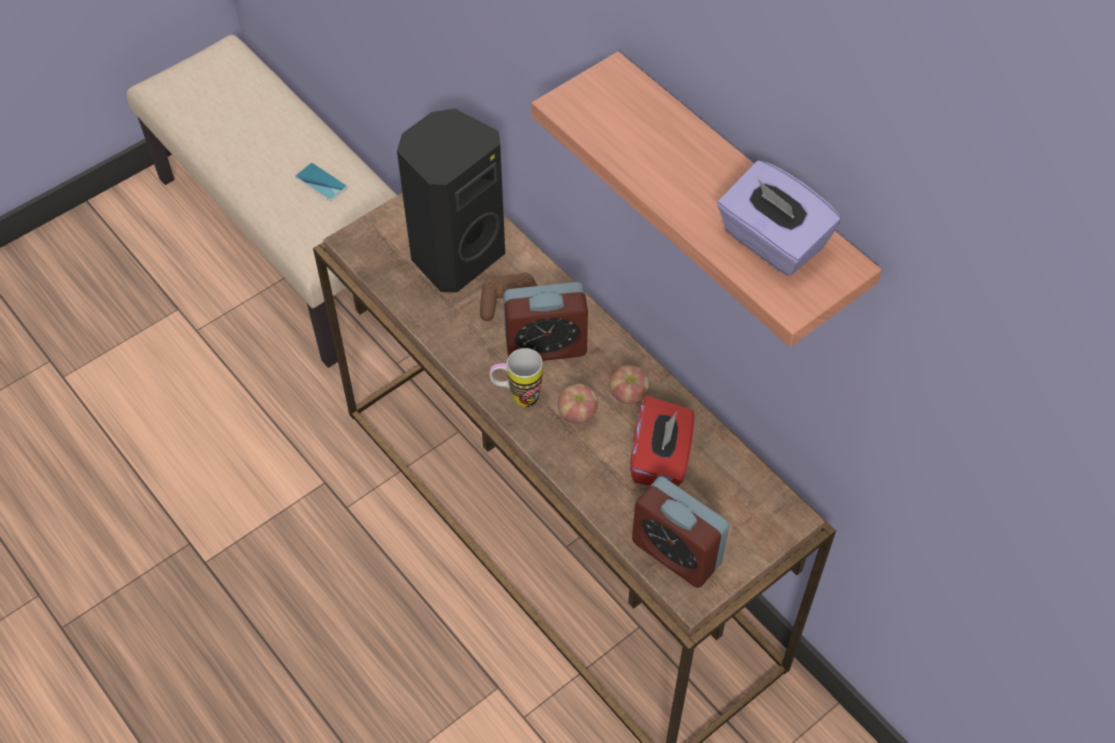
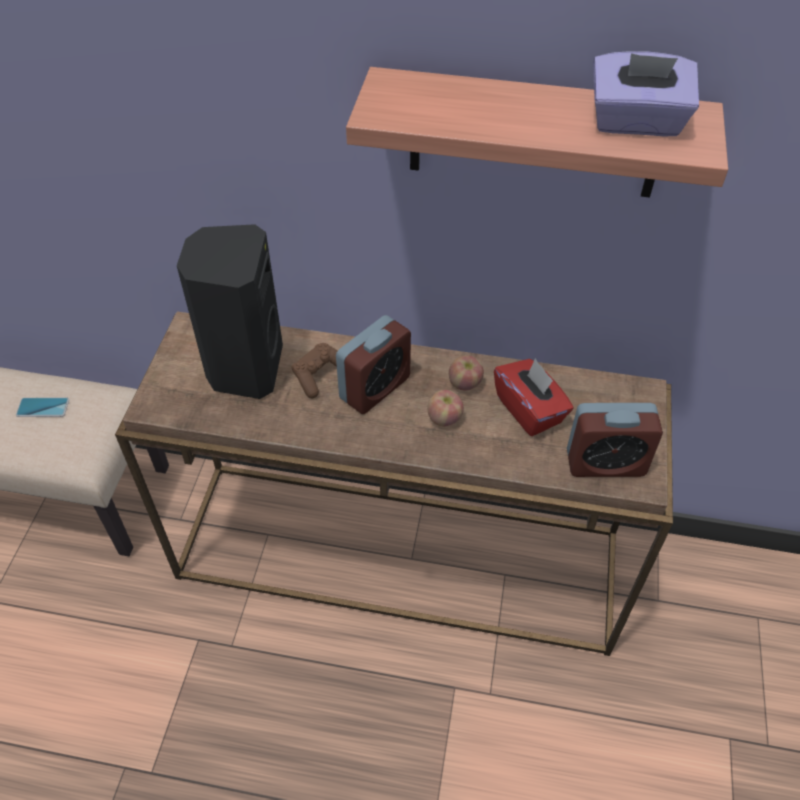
camera: 40 degrees left, 5 degrees down
(516, 397) = (390, 435): mug -> none

